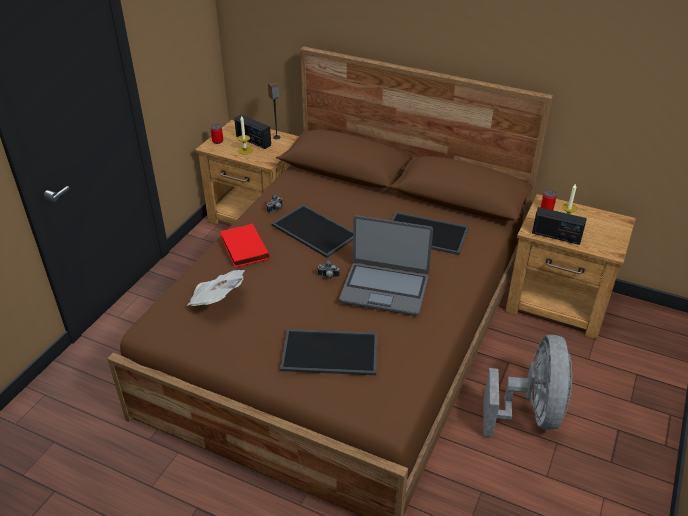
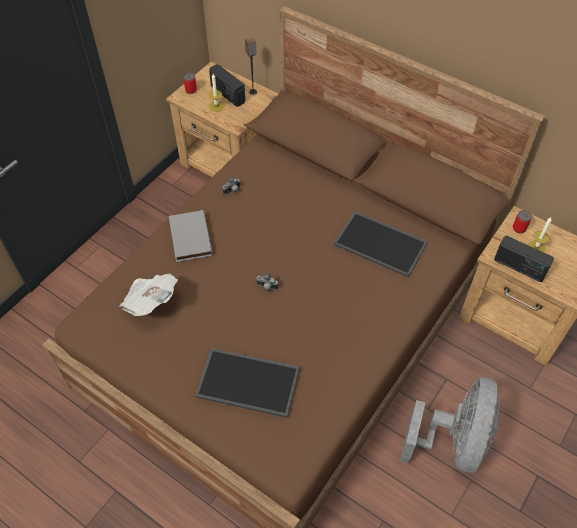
camera: 10 degrees right, 15 degrees up
(243, 248) = (189, 238): red book -> grey book
(316, 230) = (267, 225): tray -> none
(384, 289) = (320, 311): laptop -> none

